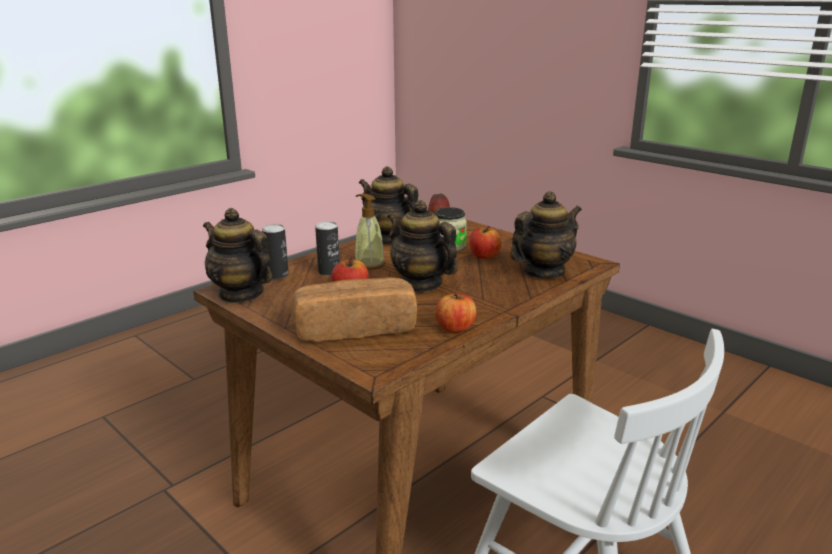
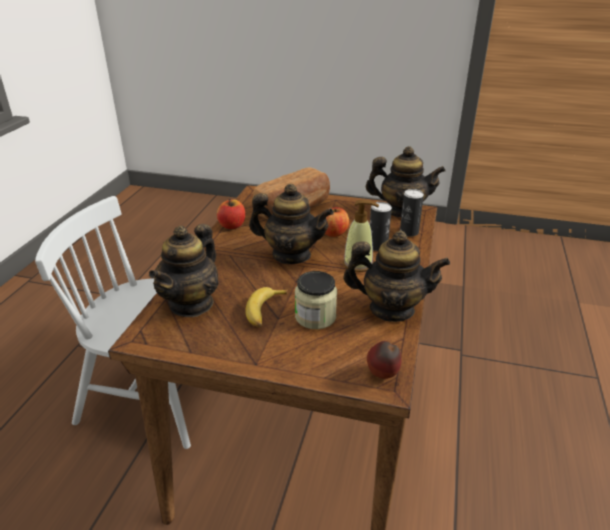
camera: 150 degrees right, 10 degrees up
(484, 256) = (265, 312): apple -> banana

